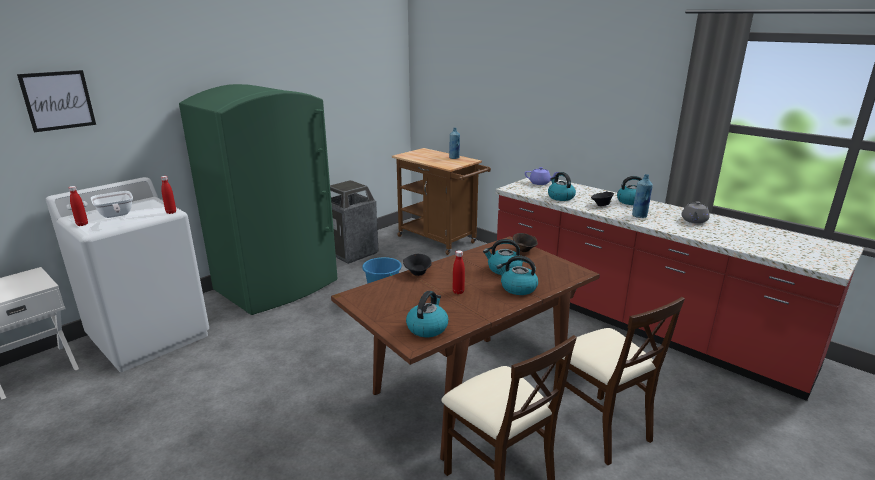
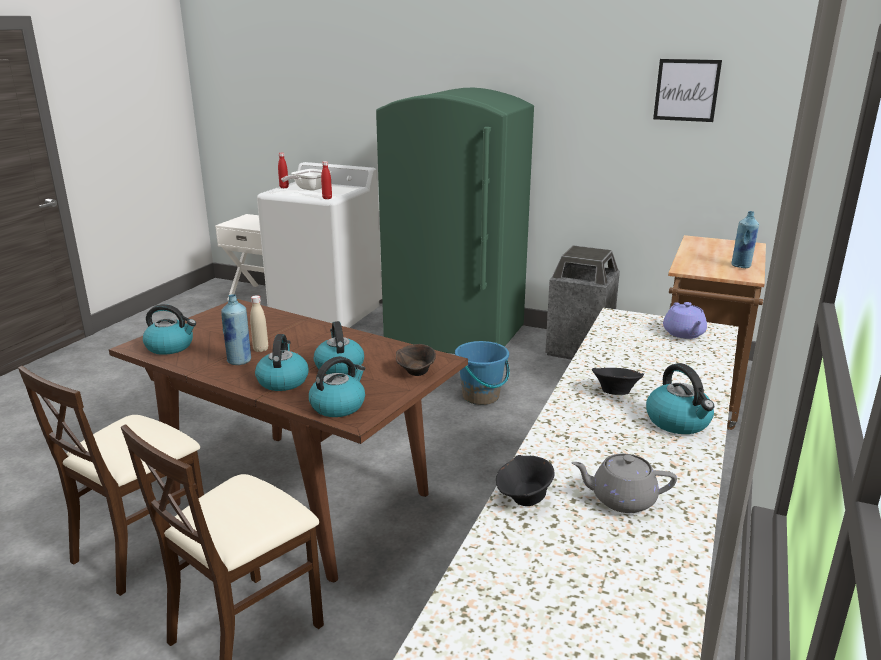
camera: 70 degrees right, 0 degrees up
(58, 100) = (327, 82): picture -> picture (686, 90)
(418, 273) = (303, 323): black bowl -> black bowl (524, 499)
(458, 292) = (261, 349): red bottle -> beige bottle
(560, 197) = (618, 355): kettle -> kettle (338, 406)
(639, 216) = (587, 432): blue bottle -> blue bottle (239, 361)

